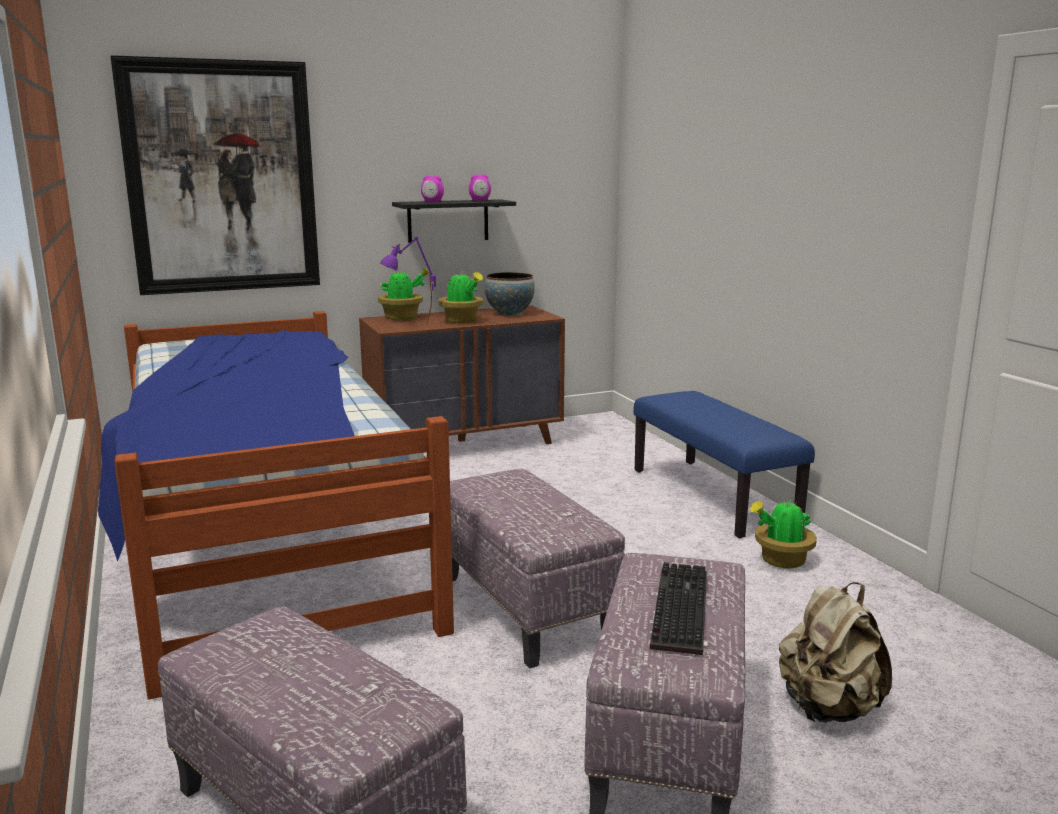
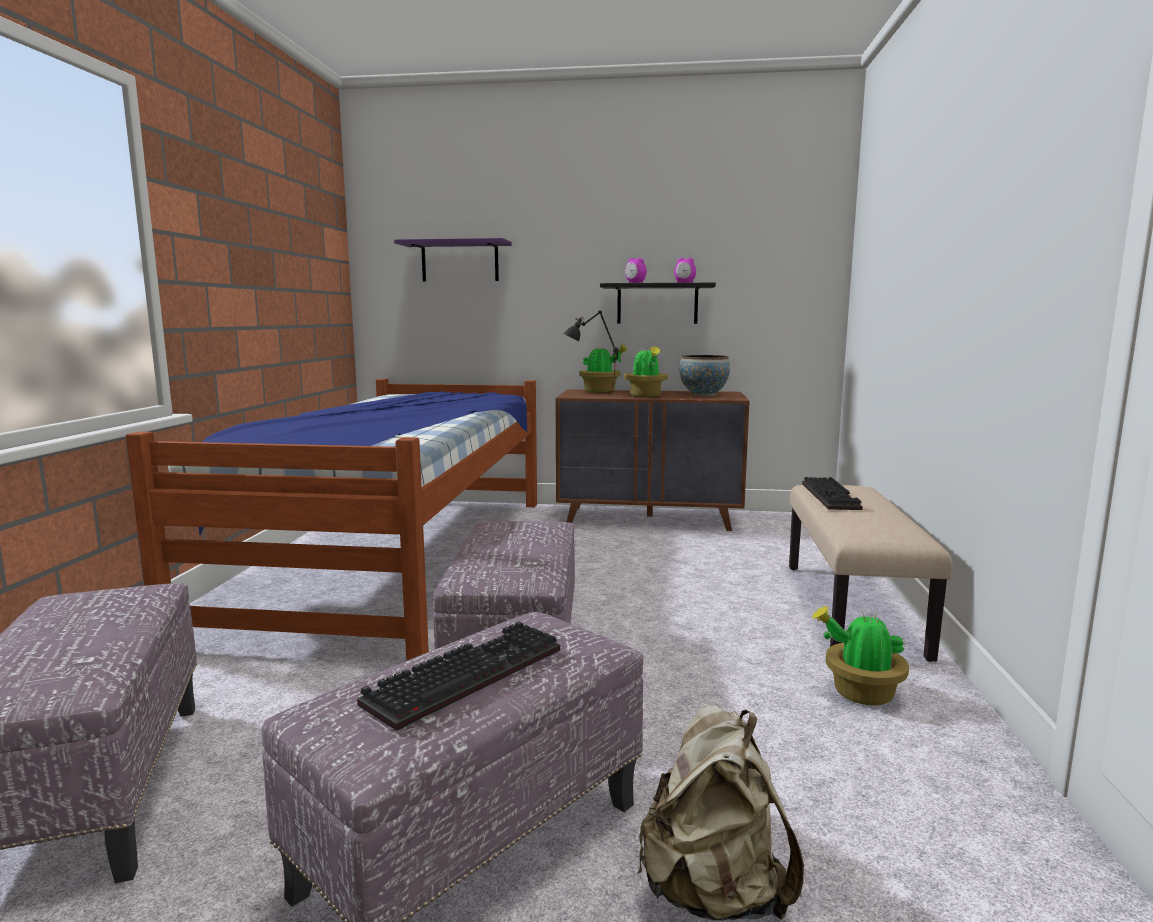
camera: 30 degrees right, 5 degrees down
(222, 178) = (460, 262): picture -> purple shelf
(410, 327) = (590, 396): purple table lamp -> black table lamp
(688, 406) = (832, 497): none -> keyboard
(713, 496) = (853, 608): blue bench -> beige bench

